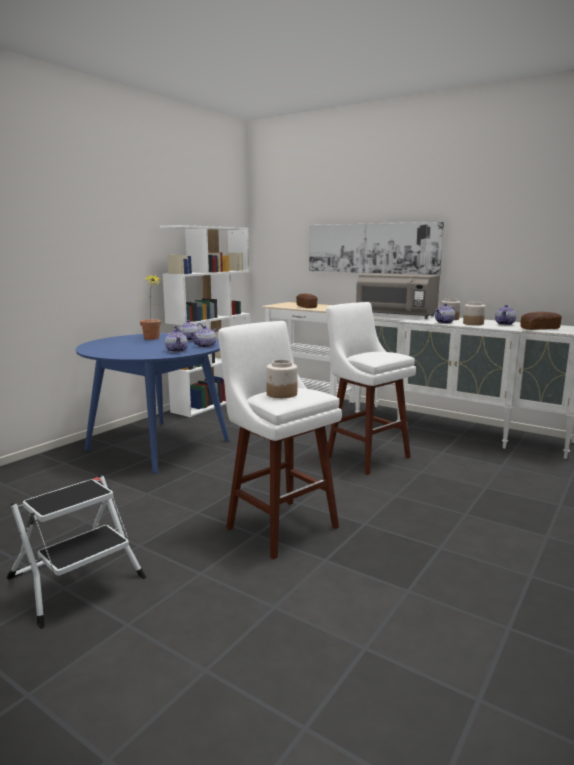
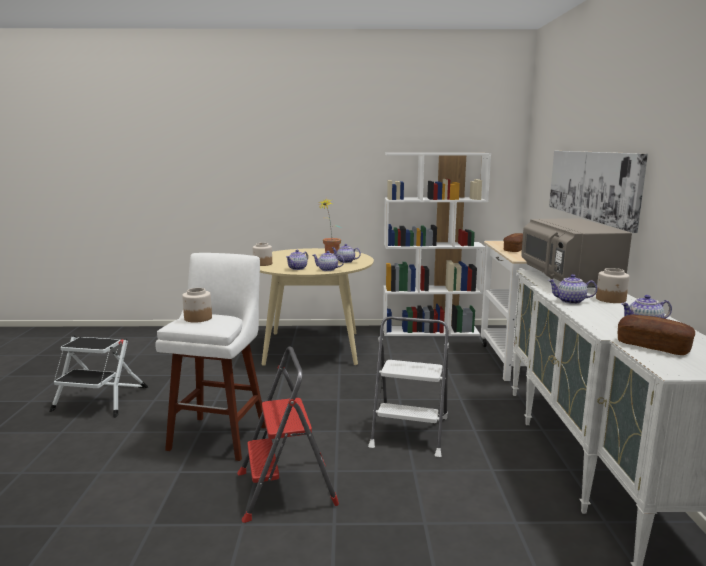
camera: 55 degrees right, 0 degrees up
(158, 445) = (312, 348): blue dining table -> beige dining table
(365, 456) = (411, 430): white stool -> white step ladder
(404, 517) = (291, 488): none -> red step ladder
(473, 323) = (598, 312): jar -> jar (262, 264)

